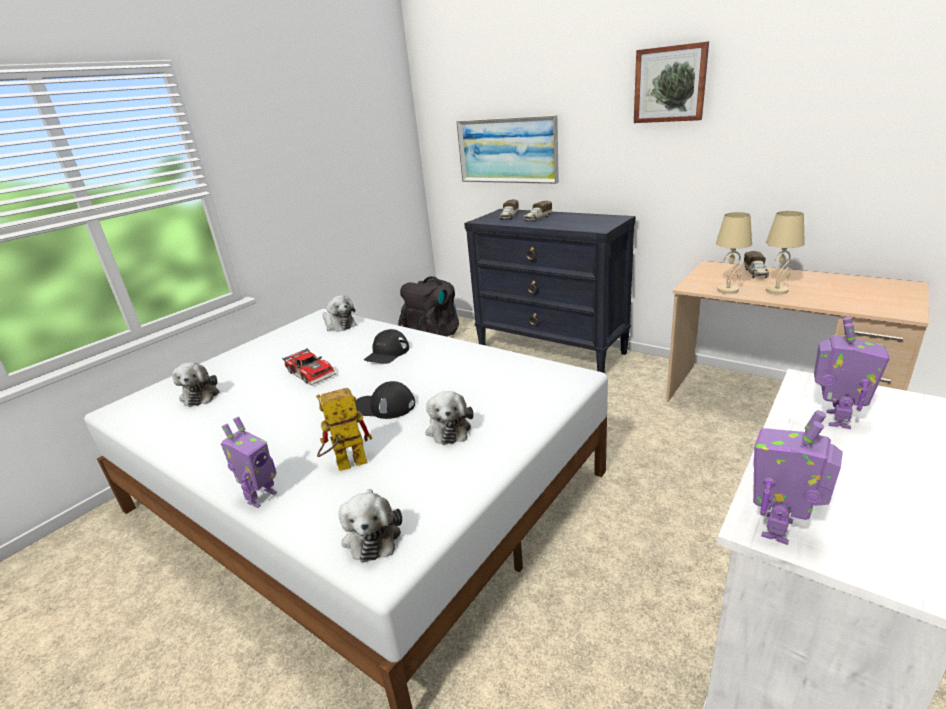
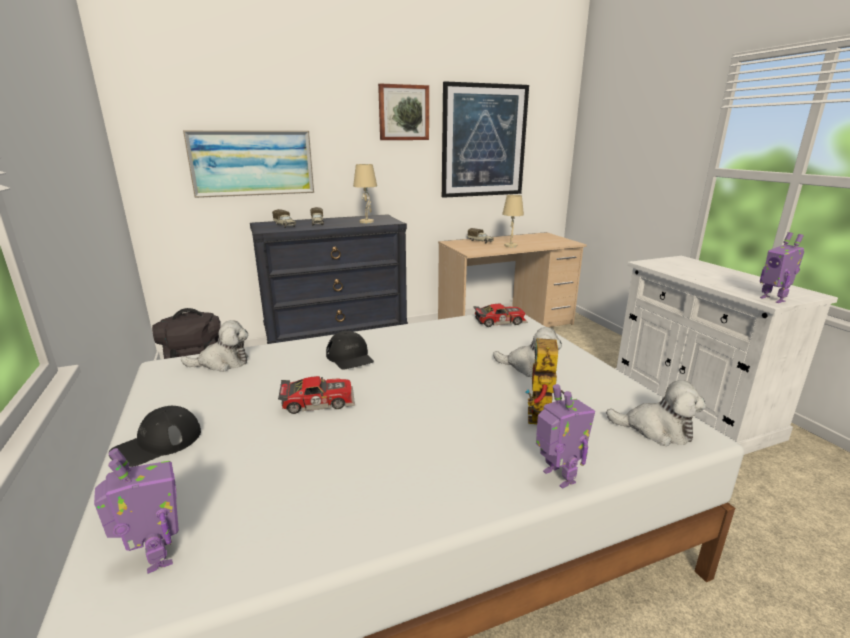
camera: 60 degrees left, 5 degrees down
(201, 394) = (228, 492): plush toy -> none
(384, 406) = (457, 382): black cap -> black cap (157, 443)
(549, 377) = (499, 321): none -> toy car
(728, 290) = (491, 250): beige table lamp -> beige table lamp (366, 222)
(804, 118) = (484, 141): none -> picture
(835, 419) = (685, 269): toy robot -> toy robot (156, 557)

